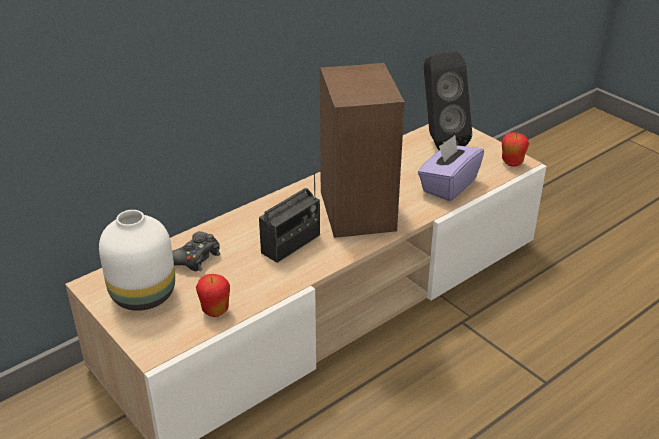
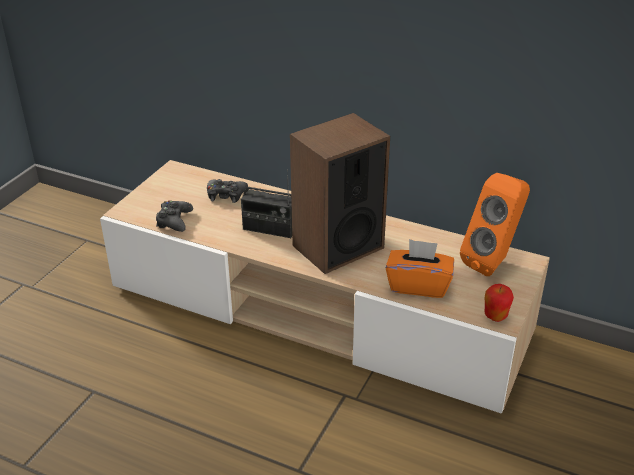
camera: 65 degrees right, 0 degrees up
(143, 293) = (176, 189): white vase -> none
(215, 310) = (174, 221): apple -> black game controller
(439, 140) = (493, 262): black speaker -> orange speaker
(448, 185) = (418, 285): purple tissue box -> orange tissue box

